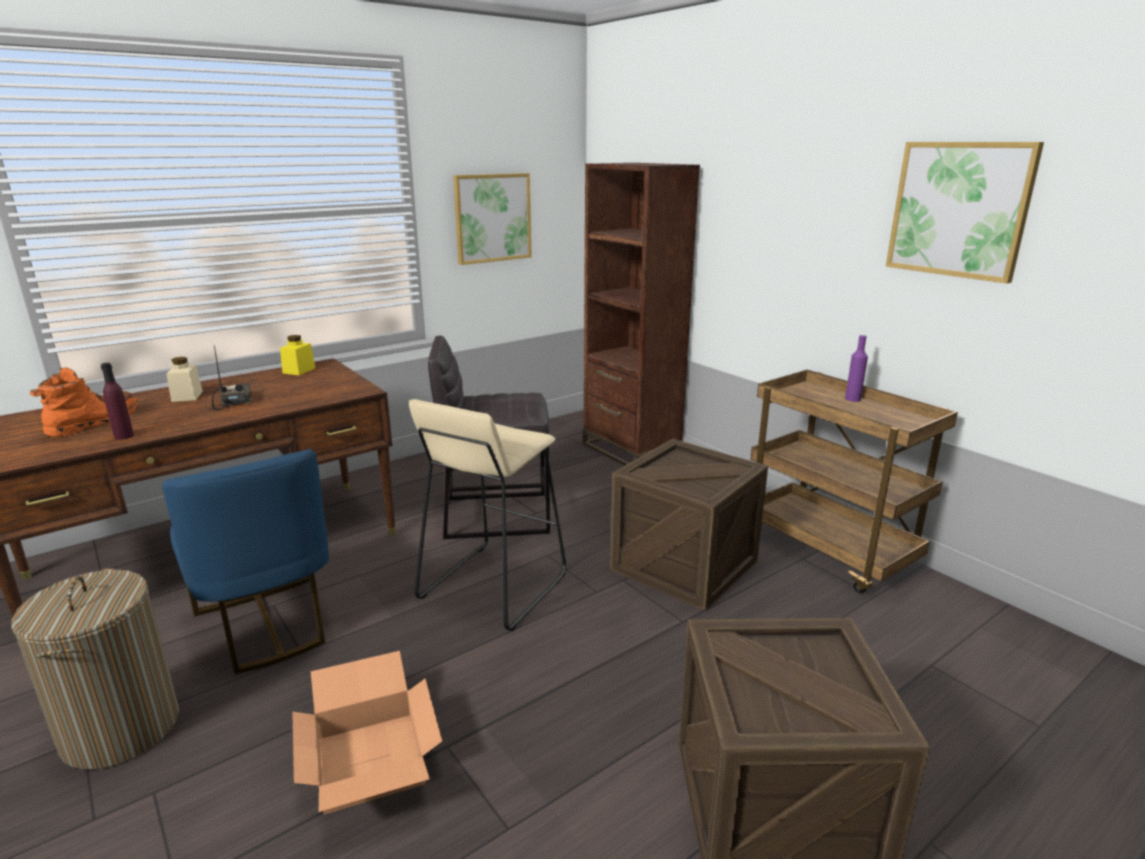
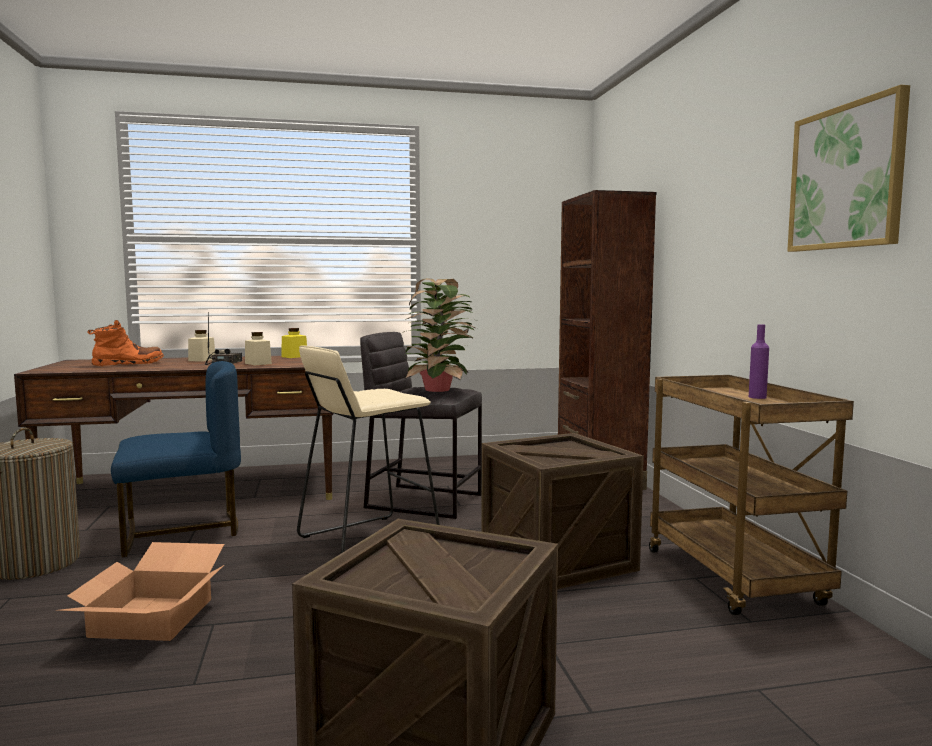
camera: 25 degrees right, 15 degrees down
(124, 436) = (132, 368): purple bottle -> none
(267, 625) = (181, 531): blue chair -> blue chair turned 105 degrees counterclockwise
(282, 397) = (258, 363): none -> beige jar
(492, 218) = (492, 256): picture -> none
(513, 402) = (439, 389): none -> potted plant

